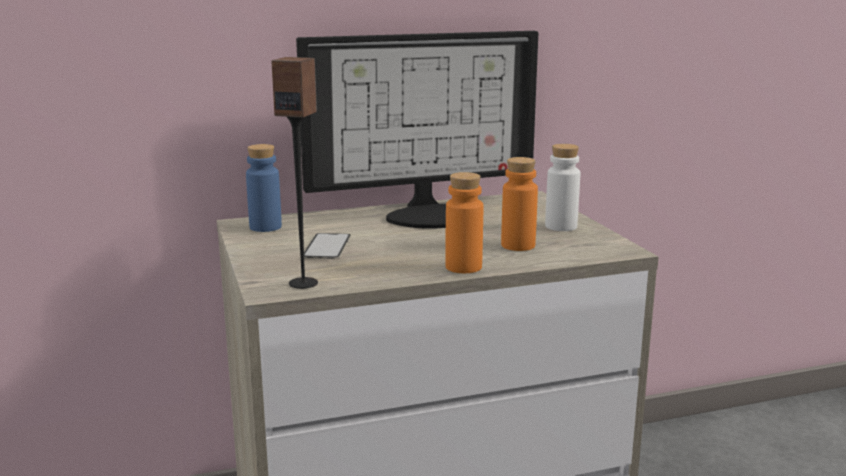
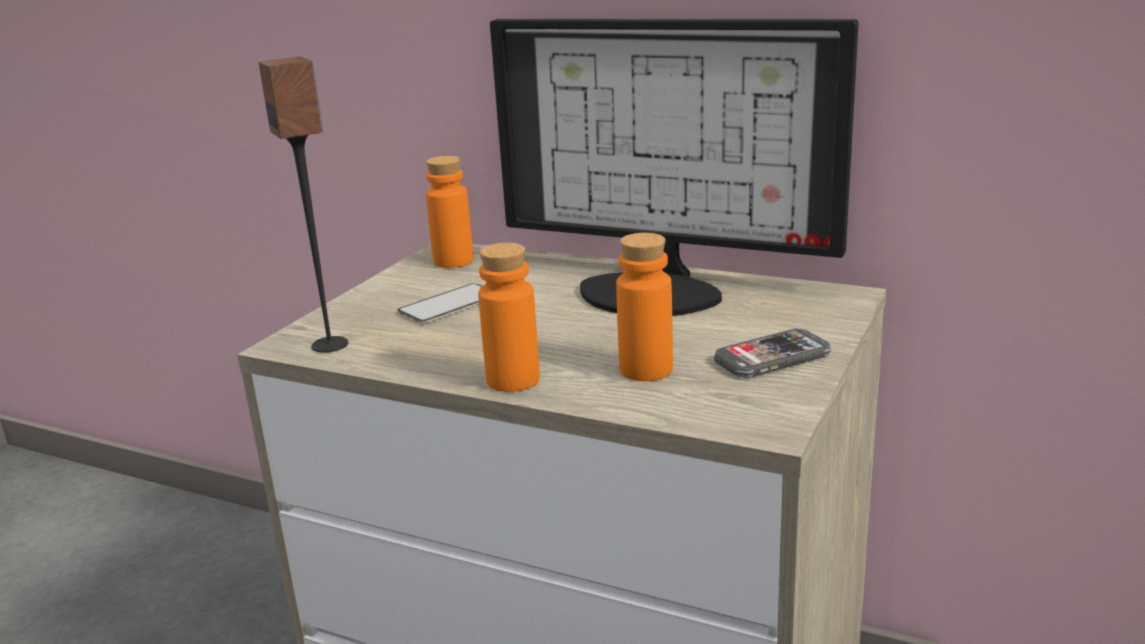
camera: 45 degrees right, 5 degrees up
(265, 227) = (453, 261): blue bottle -> orange bottle
(561, 226) = (772, 357): white bottle -> phone

